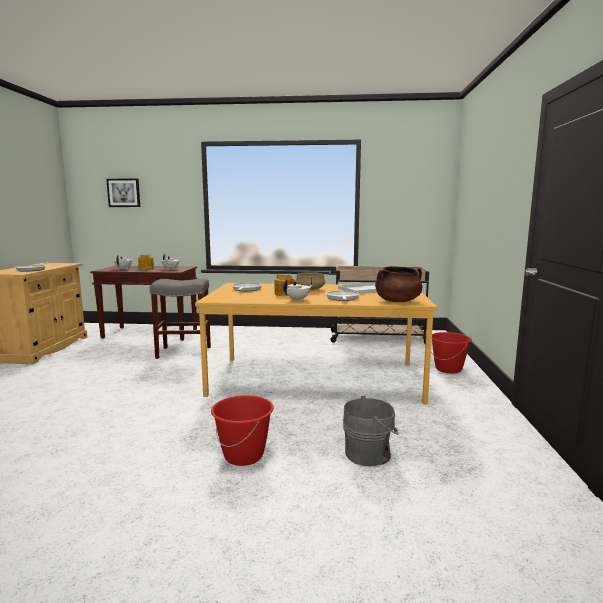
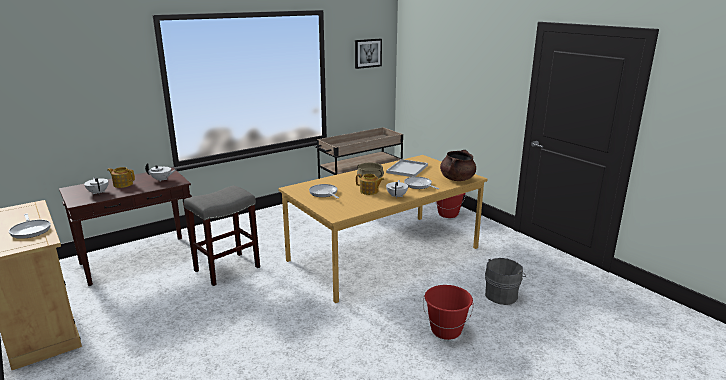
camera: 40 degrees left, 10 degrees up
(124, 193) = (46, 88): picture -> picture (367, 53)

